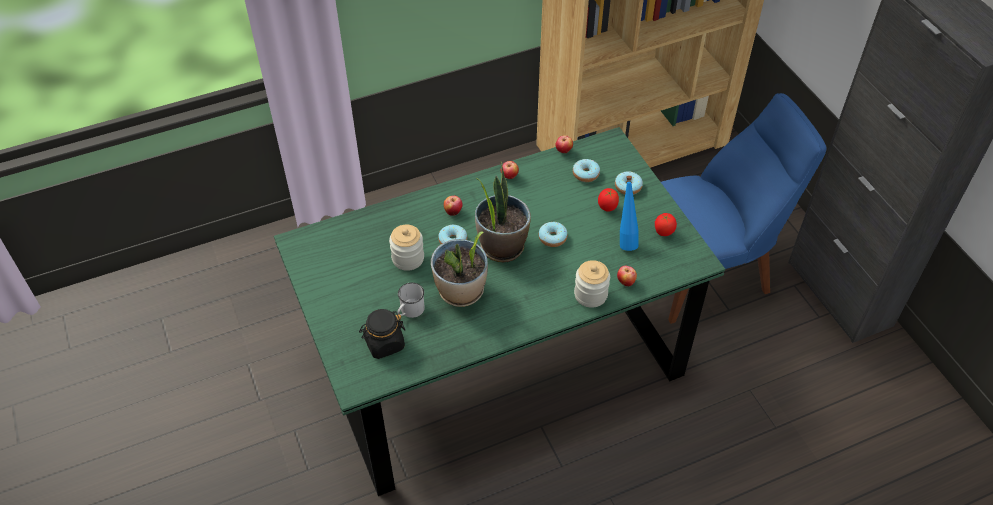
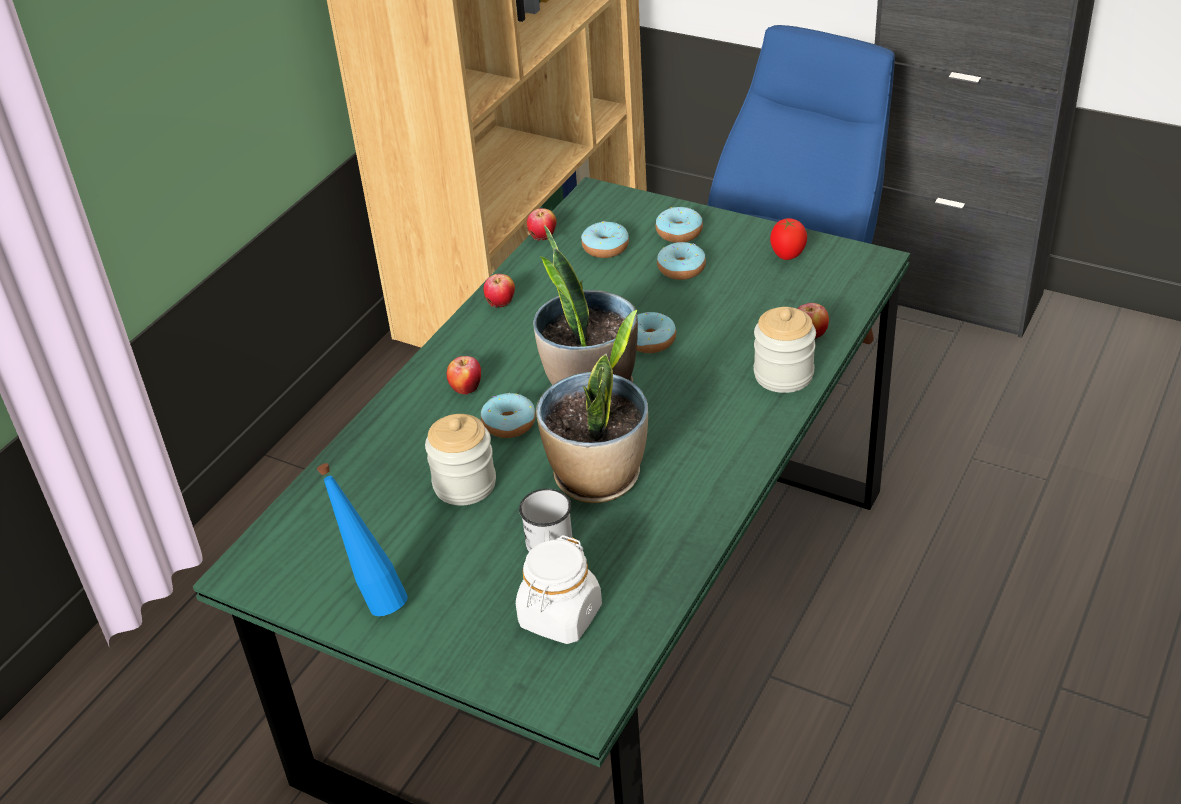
camera: 35 degrees left, 10 degrees down
(384, 343) = (560, 616): black jar -> white jar
(607, 208) = (681, 269): tomato -> donut
(625, 240) = (750, 289): blue bottle -> blue bottle (374, 597)

